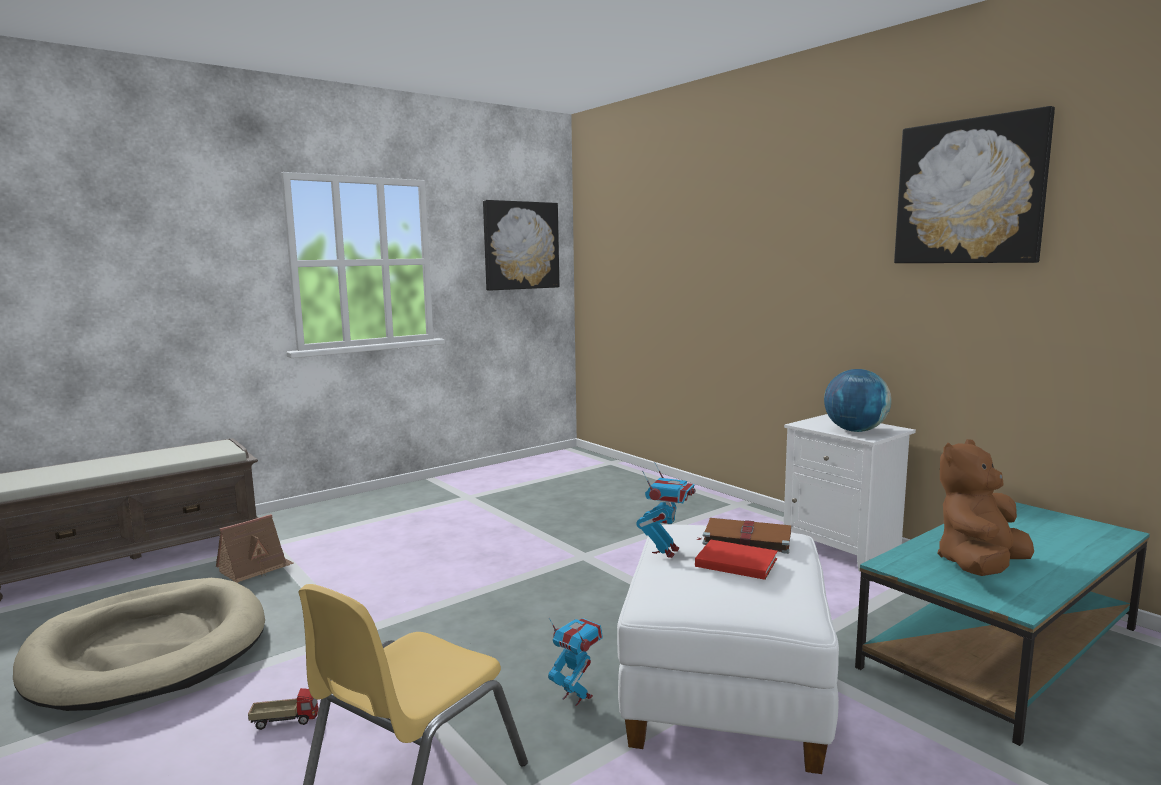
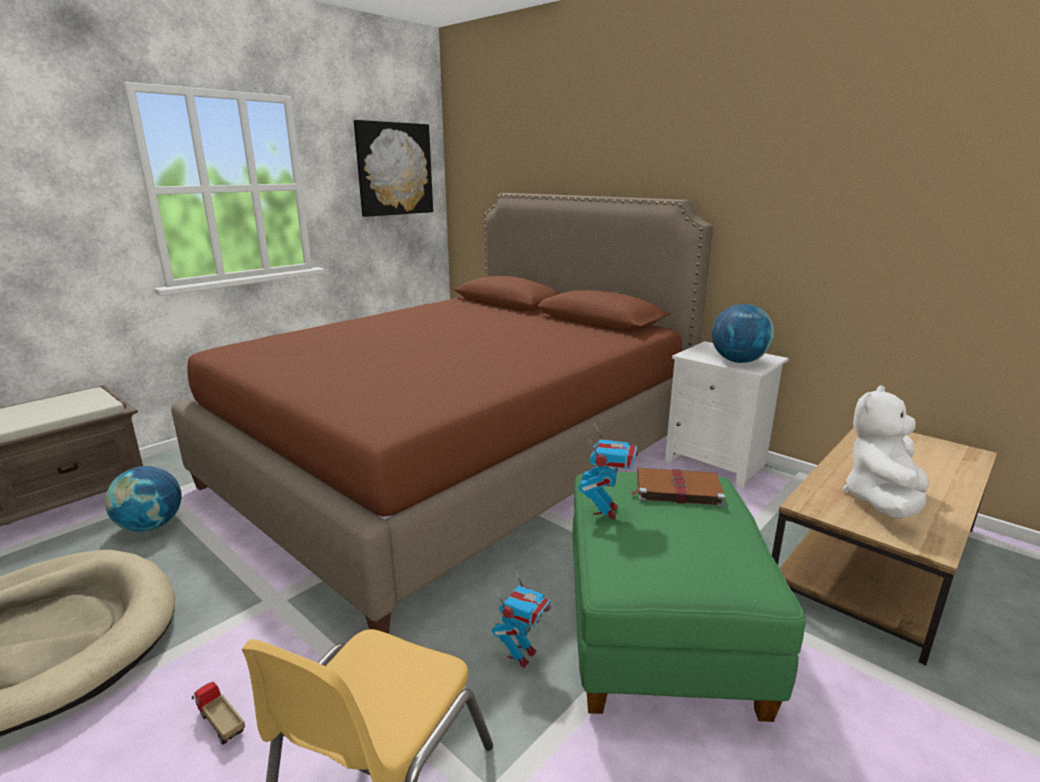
camera: 10 degrees left, 10 degrees up
(255, 568) = (151, 526): toy house -> globe
(285, 721) = (220, 724): toy truck -> toy truck turned 120 degrees counterclockwise
(559, 532) = (459, 461): none -> brown bed
(576, 696) = (521, 655): toy robot -> toy robot turned 90 degrees clockwise
(727, 691) = (661, 632): white ottoman -> green ottoman
(734, 562) = (679, 522): red book -> none
(969, 192) = (863, 132): picture -> none
(979, 567) = (882, 502): brown plush toy -> white plush toy
(1000, 647) = (875, 558): turquoise coffee table -> brown coffee table

